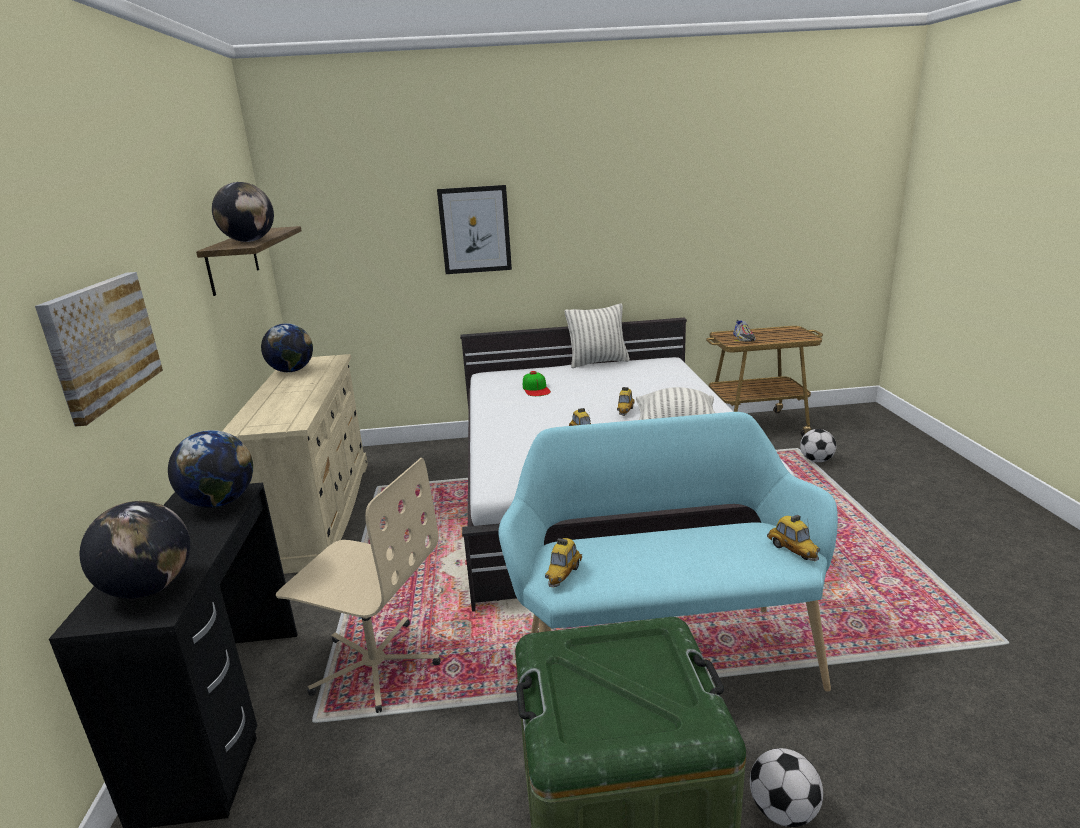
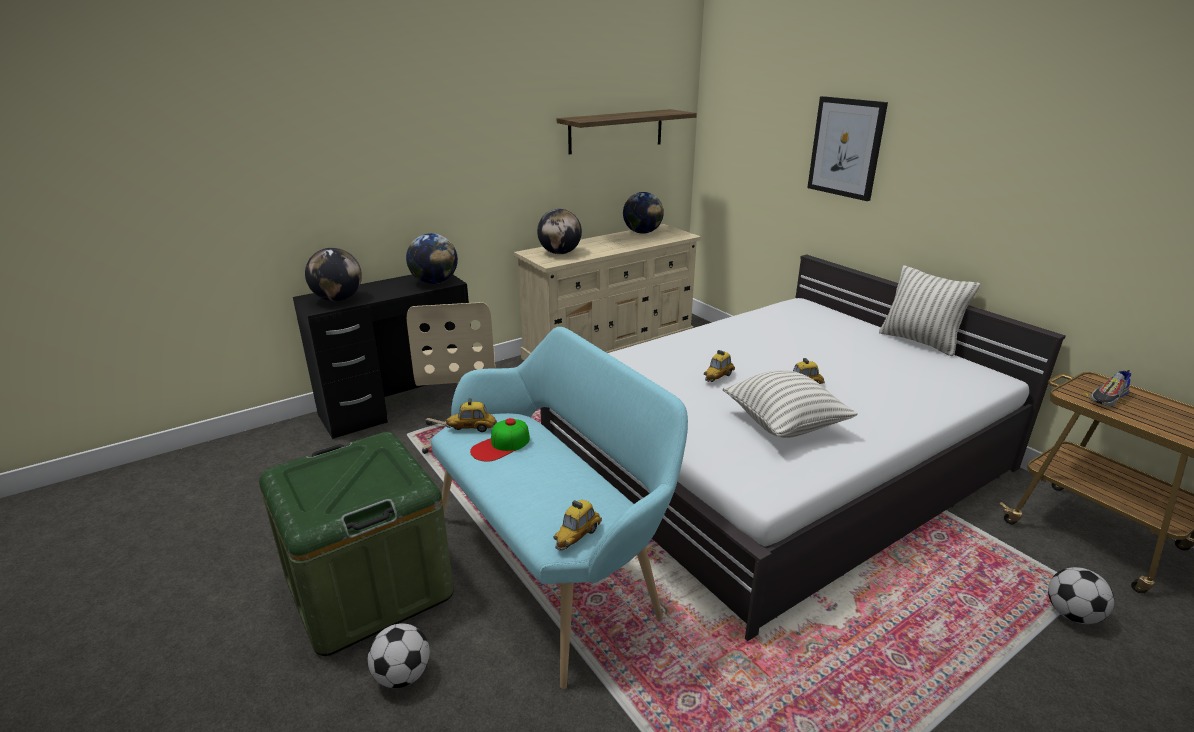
camera: 60 degrees right, 5 degrees up
(102, 343) = (409, 162): picture -> none
(249, 241) = (604, 117): globe -> globe (560, 253)
(536, 389) = (797, 331): cap -> cap (501, 445)

